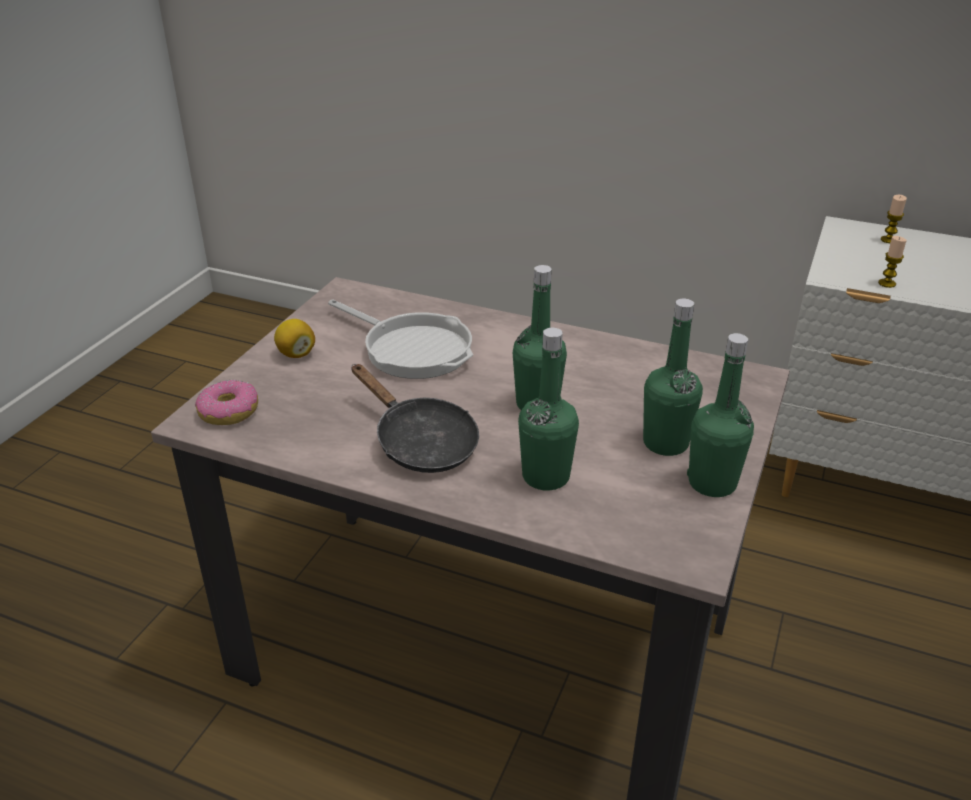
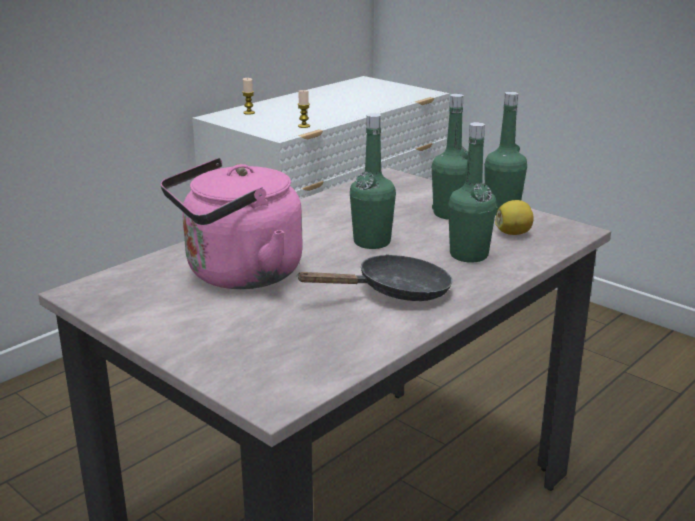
camera: 70 degrees left, 10 degrees down
(229, 411) = (271, 379): donut -> none
(296, 354) = (187, 331): lemon -> lemon (513, 233)
(412, 349) = (238, 275): frying pan -> pink kettle

